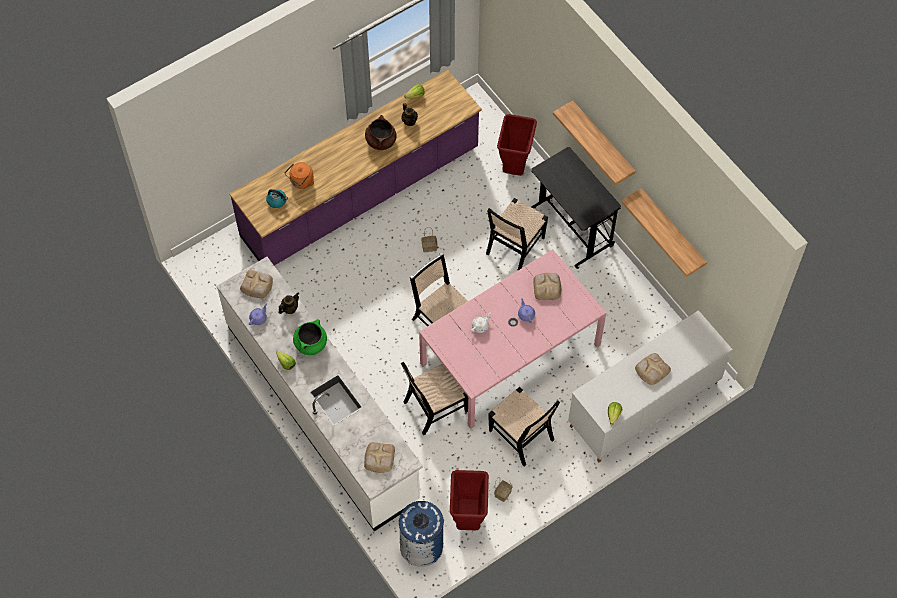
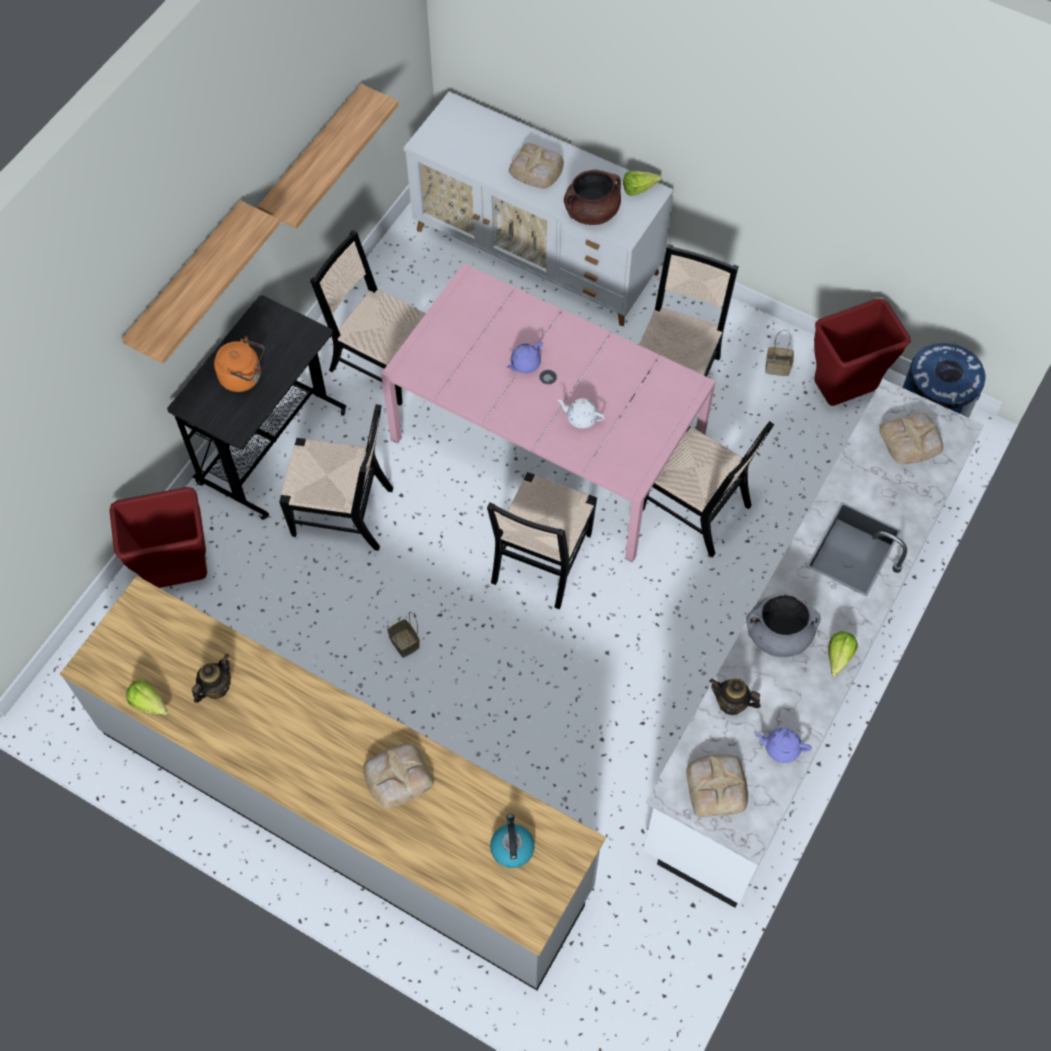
camera: 115 degrees left, 0 degrees up
(301, 182) = (447, 823): orange kettle -> orange kettle (244, 377)
(311, 343) = (778, 635): green cooking pot -> grey cooking pot
(361, 194) = (344, 808): purple counter -> grey counter
(381, 141) = (284, 719): brown cooking pot -> brown cooking pot (591, 212)
(547, 287) = (458, 354): bread -> bread (396, 776)
(600, 297) = (382, 364): none -> chair

